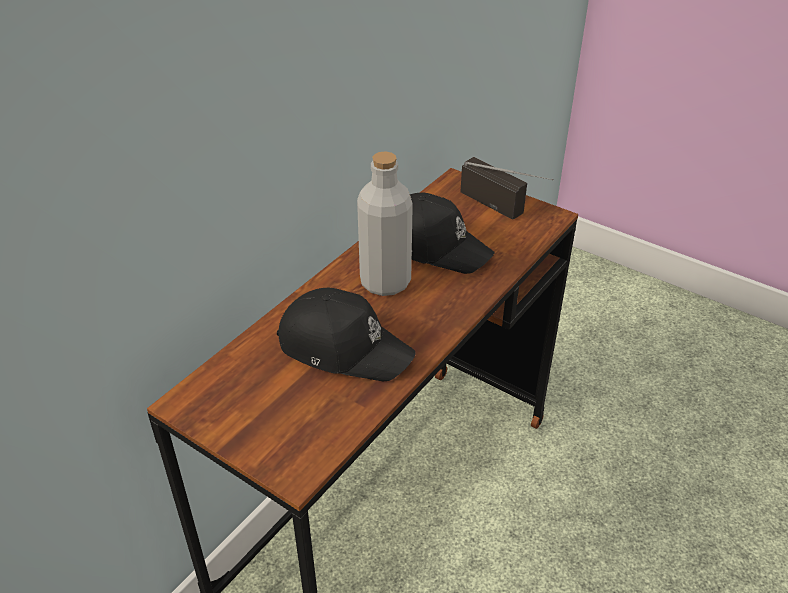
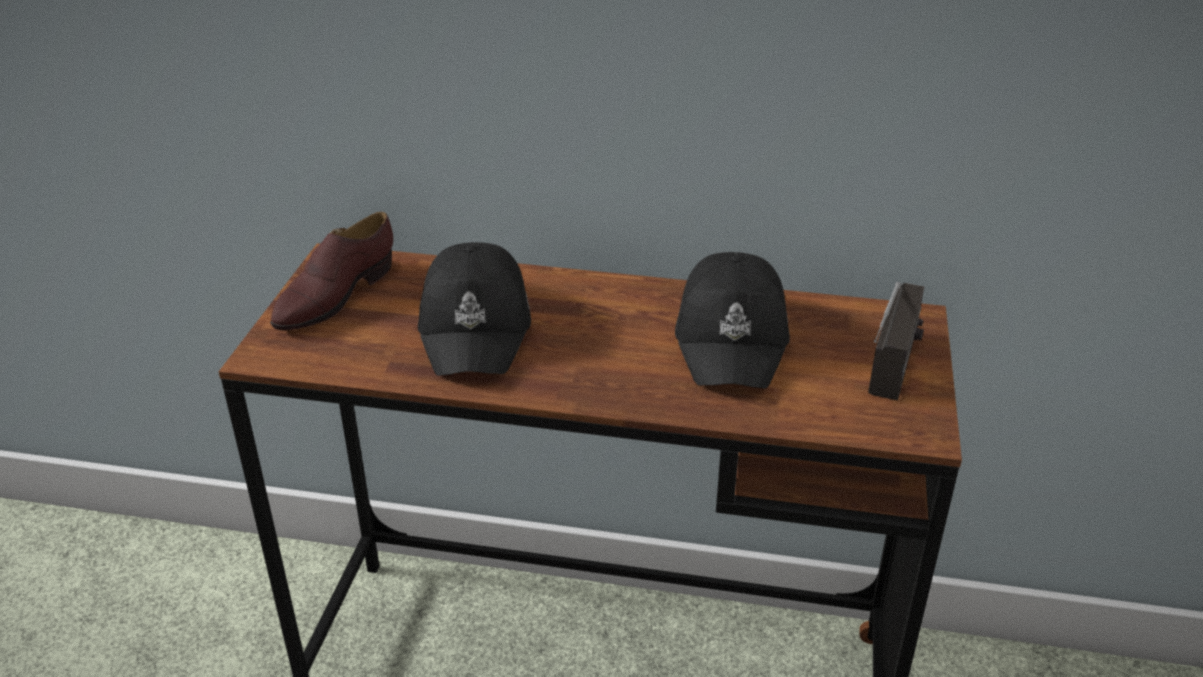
camera: 65 degrees right, 5 degrees down
(242, 413) = (334, 296): none -> brown shoe
(385, 282) = (621, 323): grey bottle -> none

